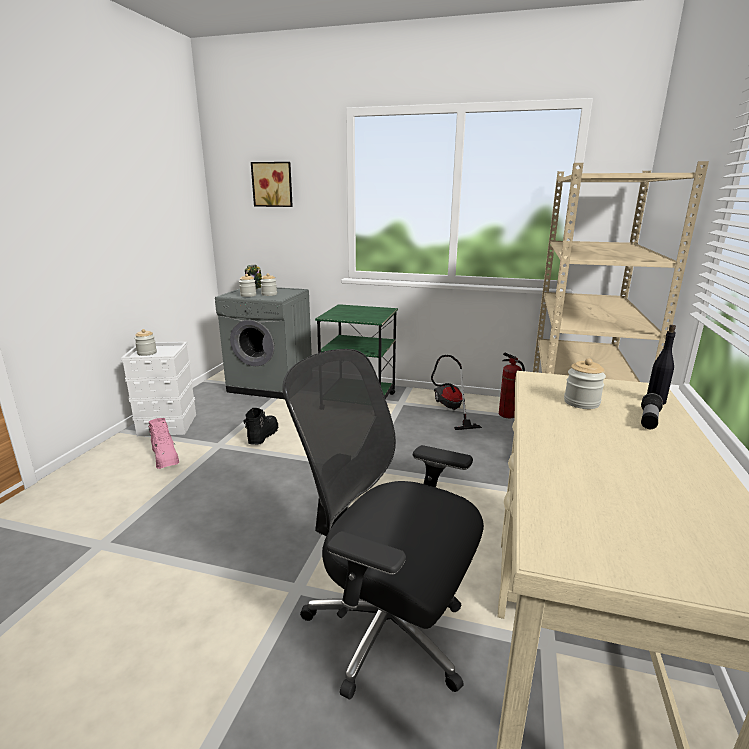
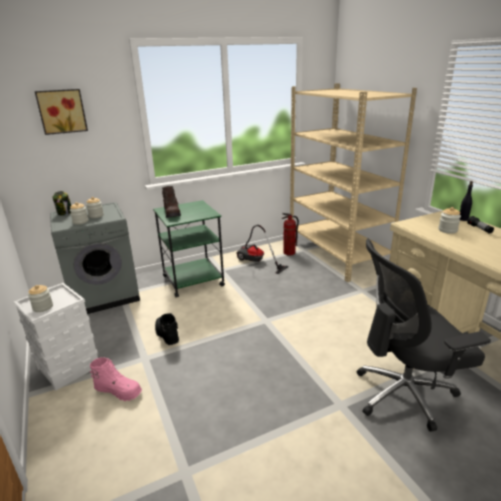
camera: 40 degrees left, 5 degrees up
(343, 311) = (172, 213): none -> brown boot

